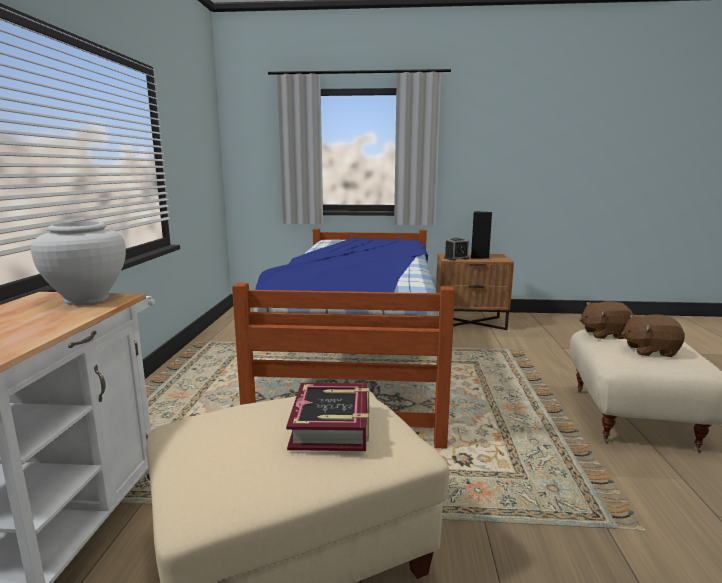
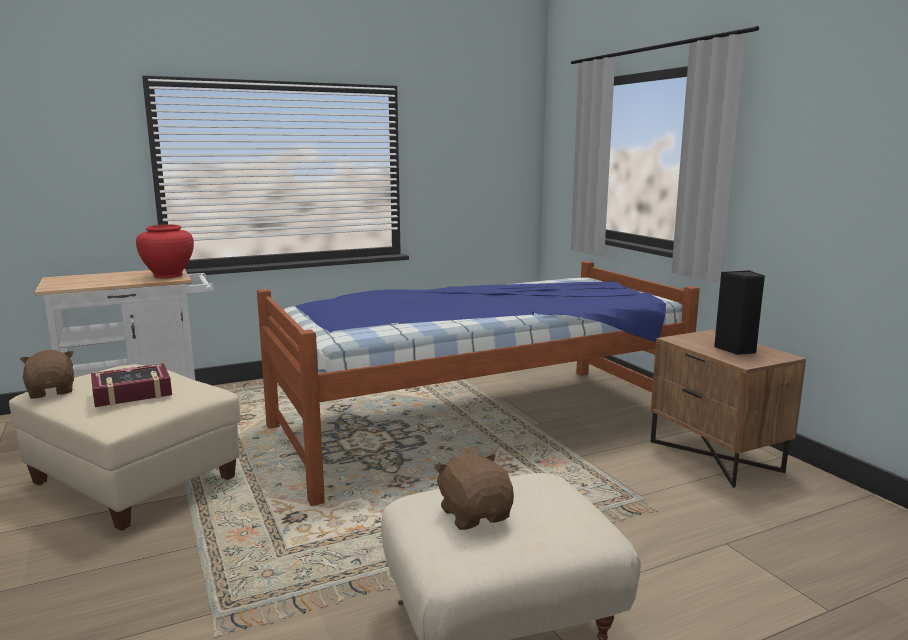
camera: 60 degrees right, 0 degrees up
(87, 299) = (168, 275): white vase -> red vase
(456, 258) = (692, 341): alarm clock -> none
(604, 334) = (525, 483): brown plush toy -> brown plush toy (52, 391)

